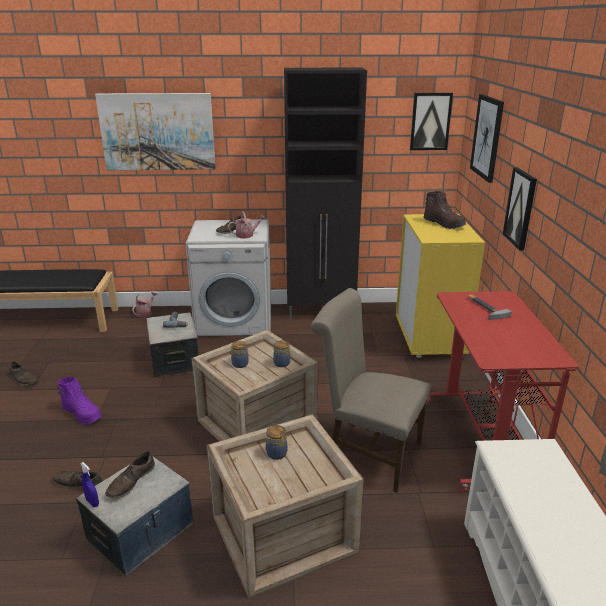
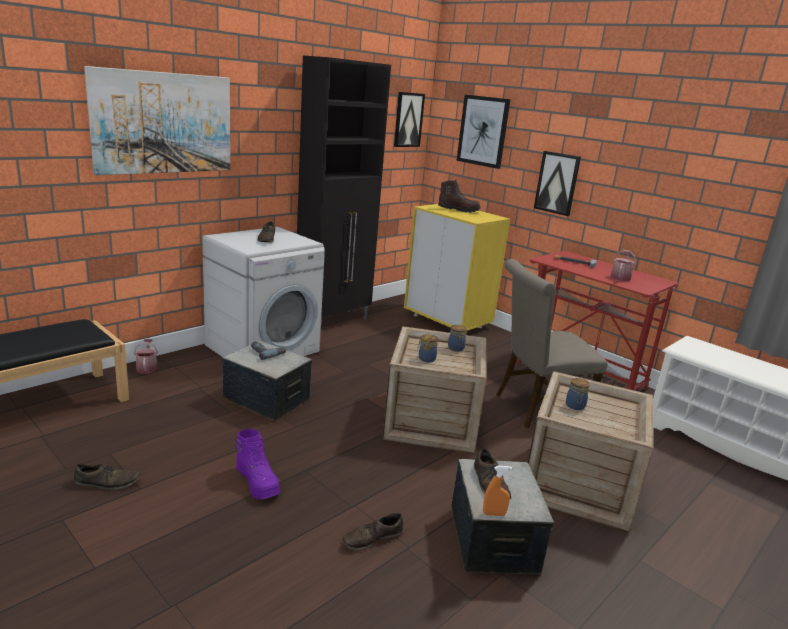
camera: 45 degrees left, 5 degrees down
(82, 414) = (258, 482): purple boot -> purple boot turned 60 degrees clockwise
(92, 502) = (494, 514): blue spray bottle -> orange spray bottle
(247, 235) = (294, 241): watering can -> watering can (620, 277)

